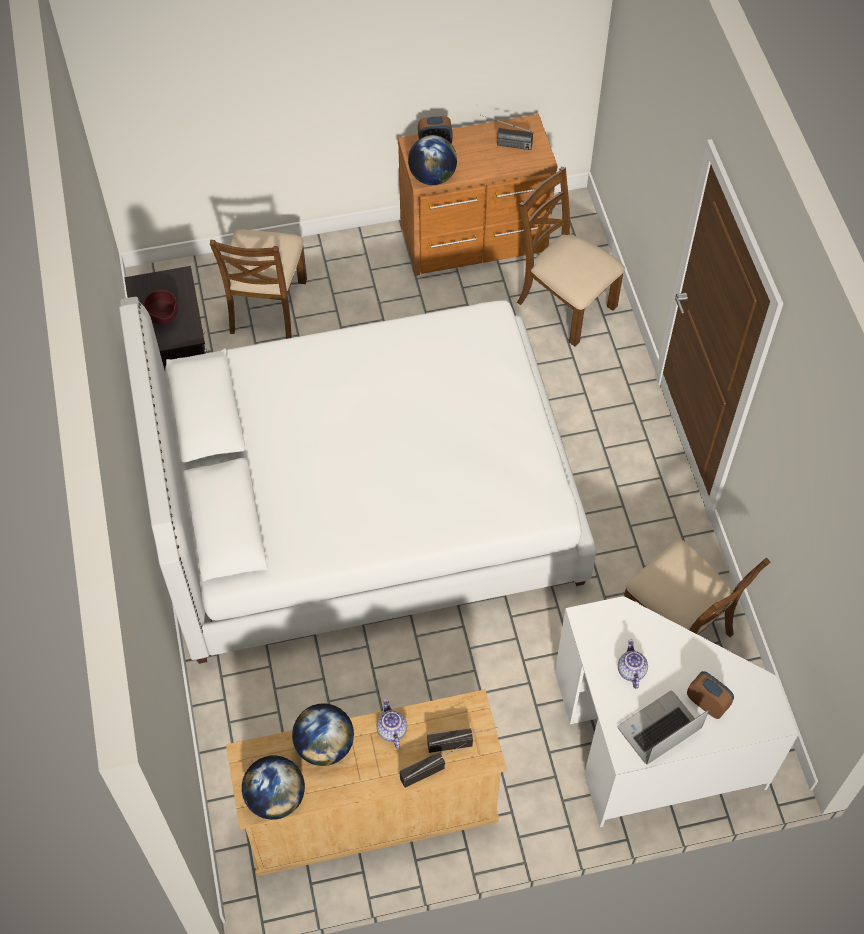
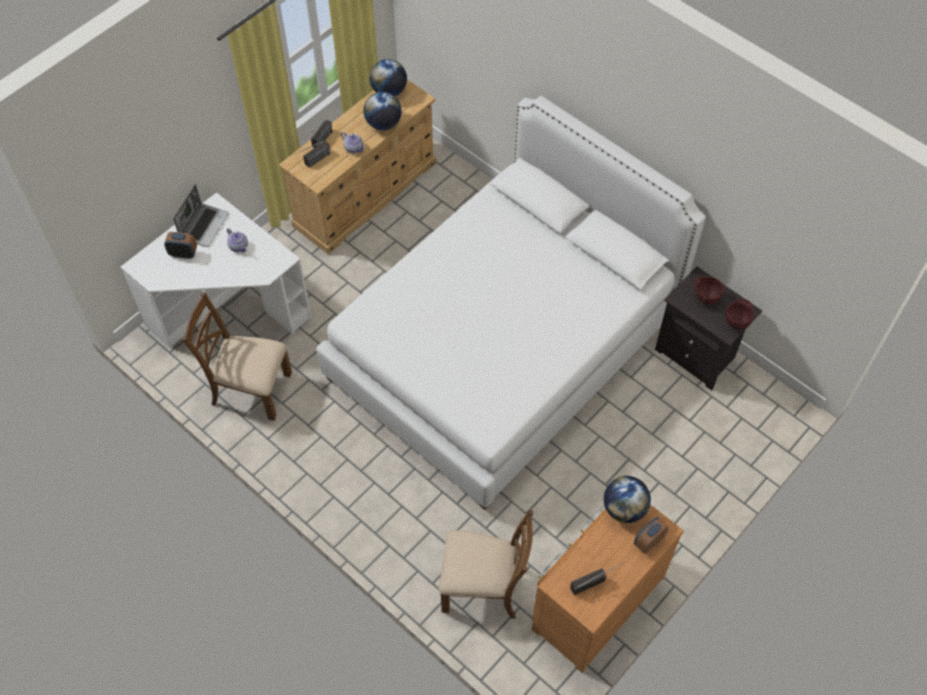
camera: 145 degrees right, 0 degrees up
(160, 281) = (737, 322): none -> brown bowl
(266, 306) = (694, 441): brown chair -> none

